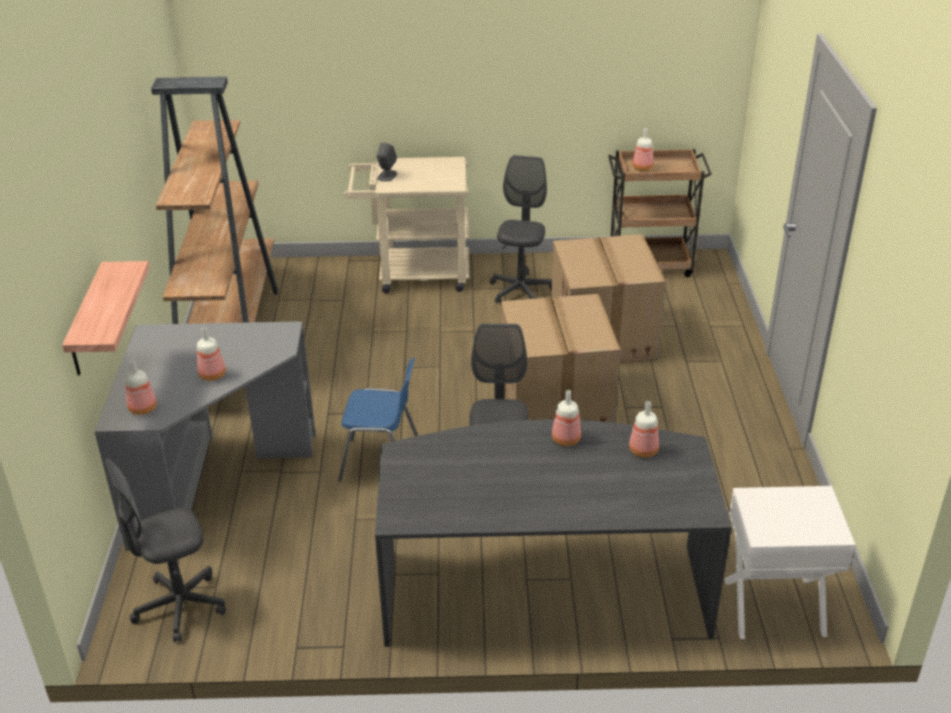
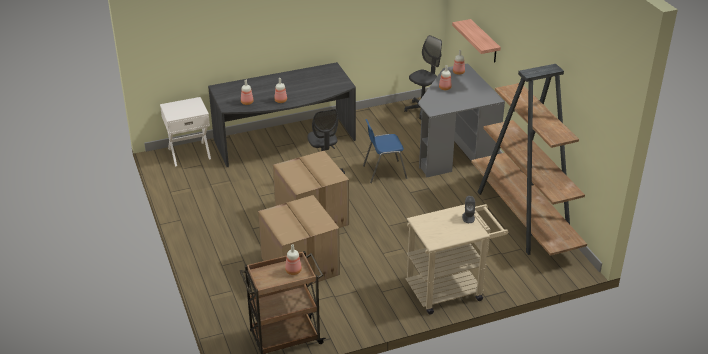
camera: 160 degrees right, 0 degrees up
(520, 291) = (369, 291): grey office chair -> none

